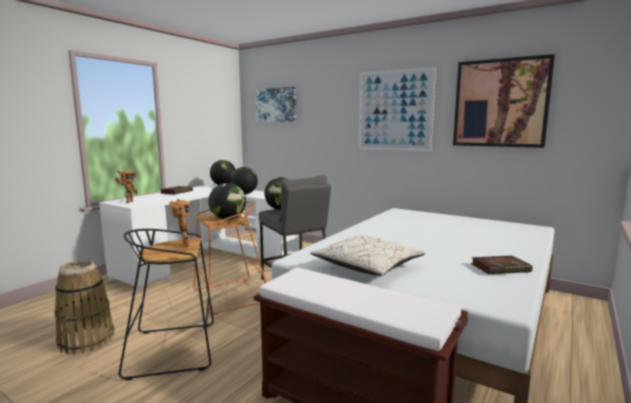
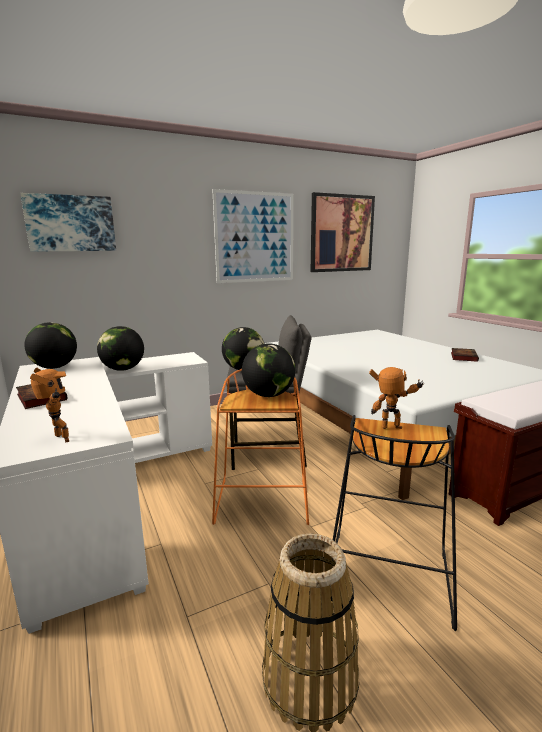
camera: 60 degrees left, 5 degrees up
(367, 267) = (448, 383): beige pillow -> none

